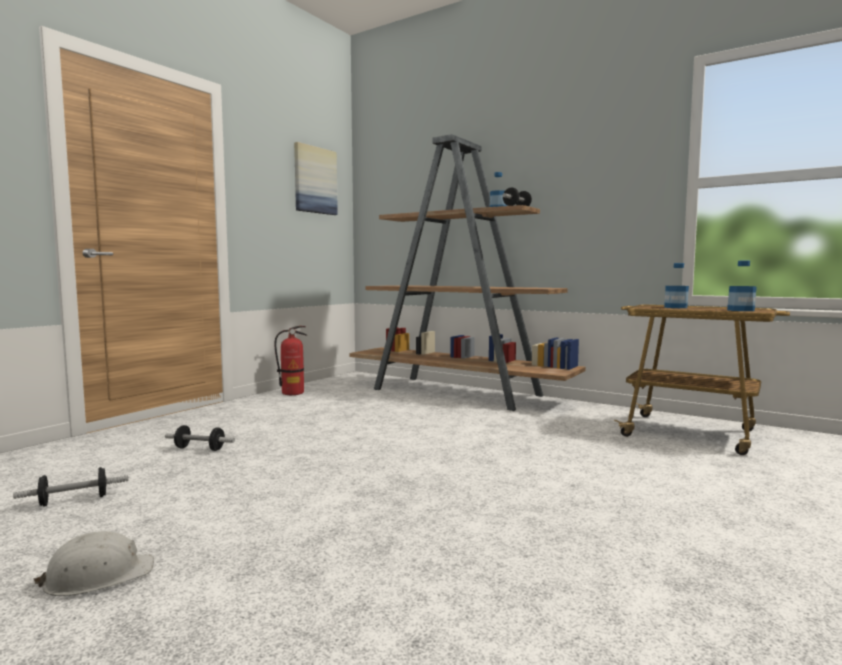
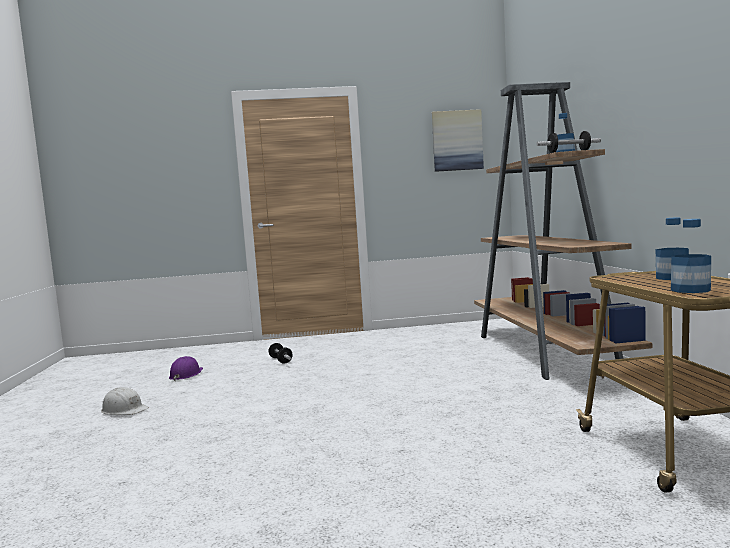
camera: 50 degrees right, 0 degrees up
(74, 500) = (186, 374): dumbbell -> purple hard hat
(293, 393) = (418, 331): fire extinguisher -> none

